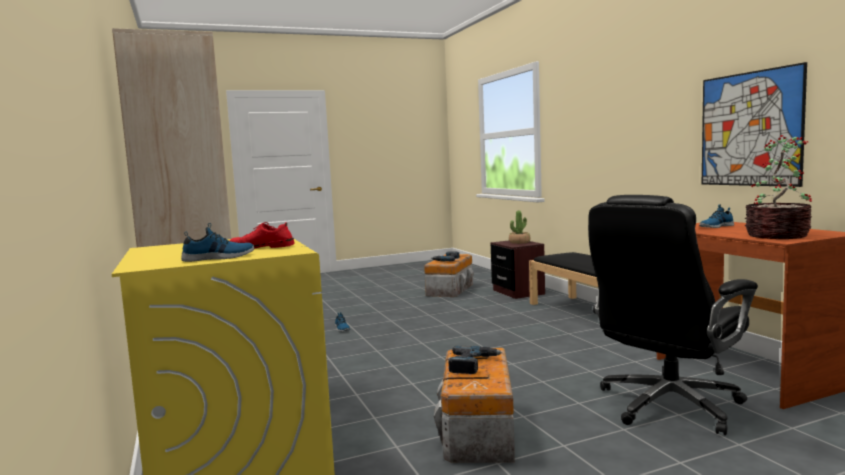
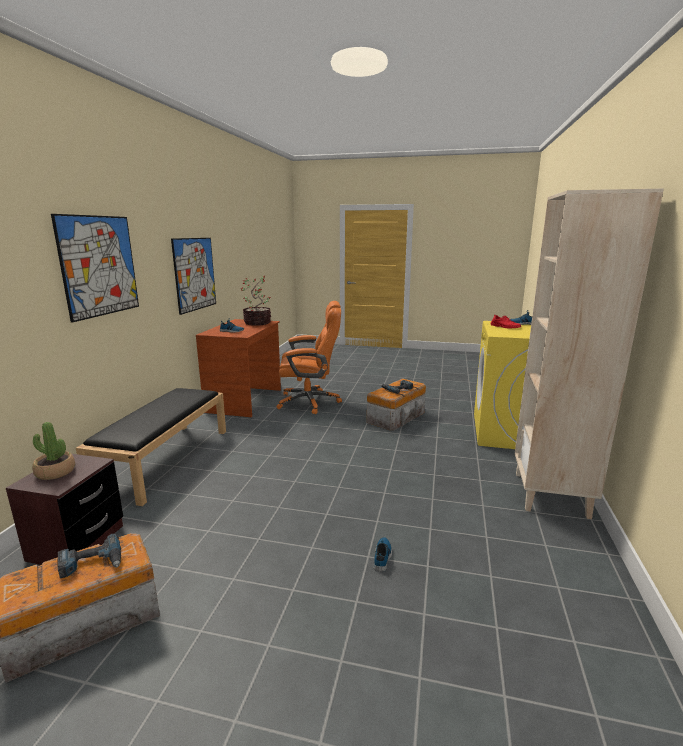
camera: 145 degrees left, 10 degrees up
(611, 118) = (99, 266): none -> picture
(668, 405) = (310, 402): black office chair -> orange office chair

